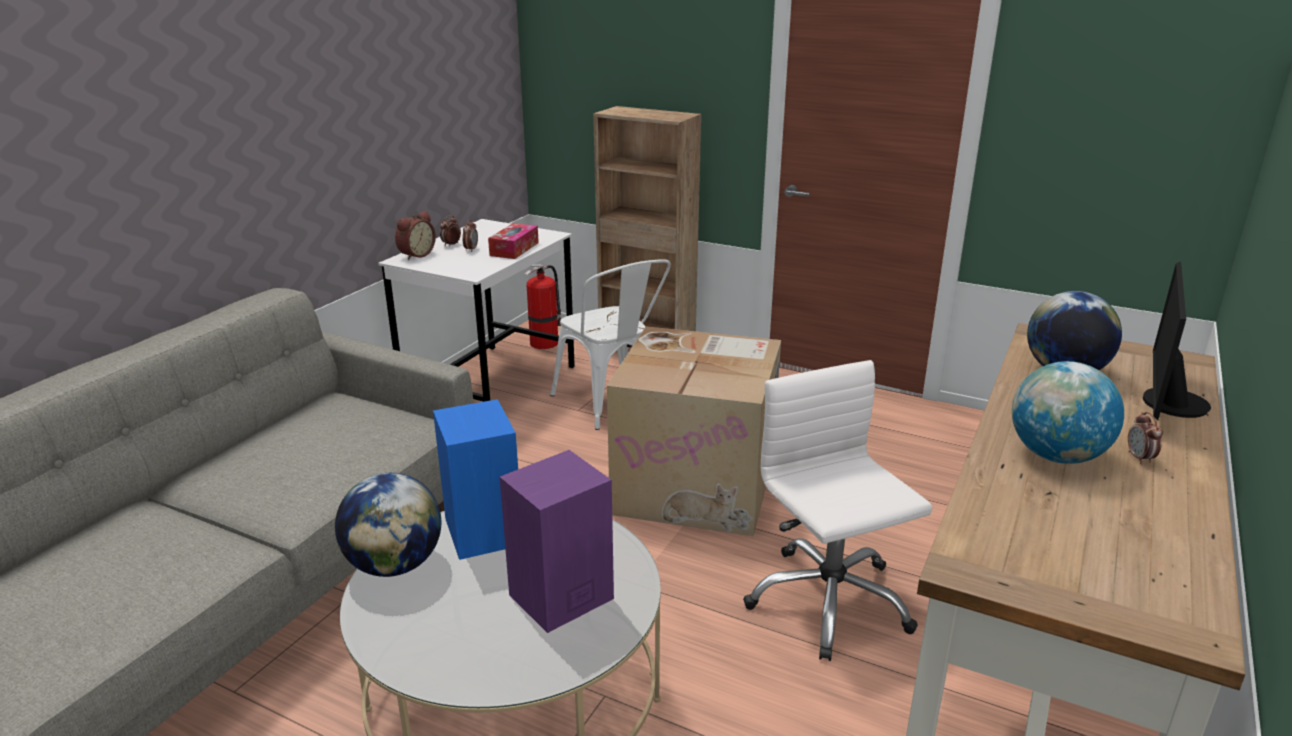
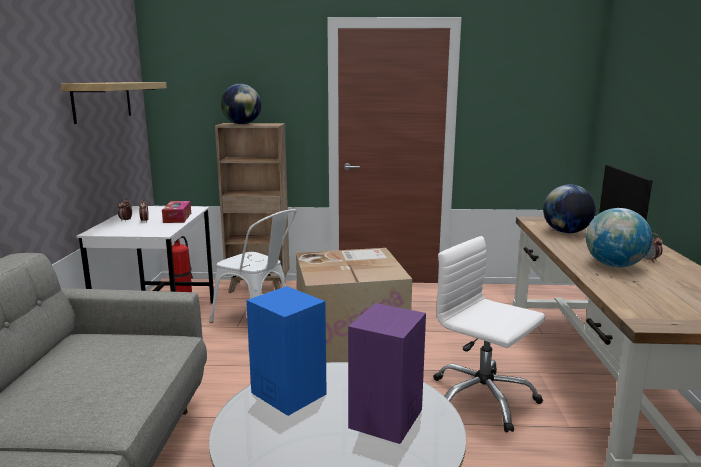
camera: 25 degrees left, 10 degrees down
(395, 565) = (239, 433): globe -> globe (242, 124)
(415, 255) = (103, 228): alarm clock -> none
(438, 76) = (102, 101): none -> shelf

